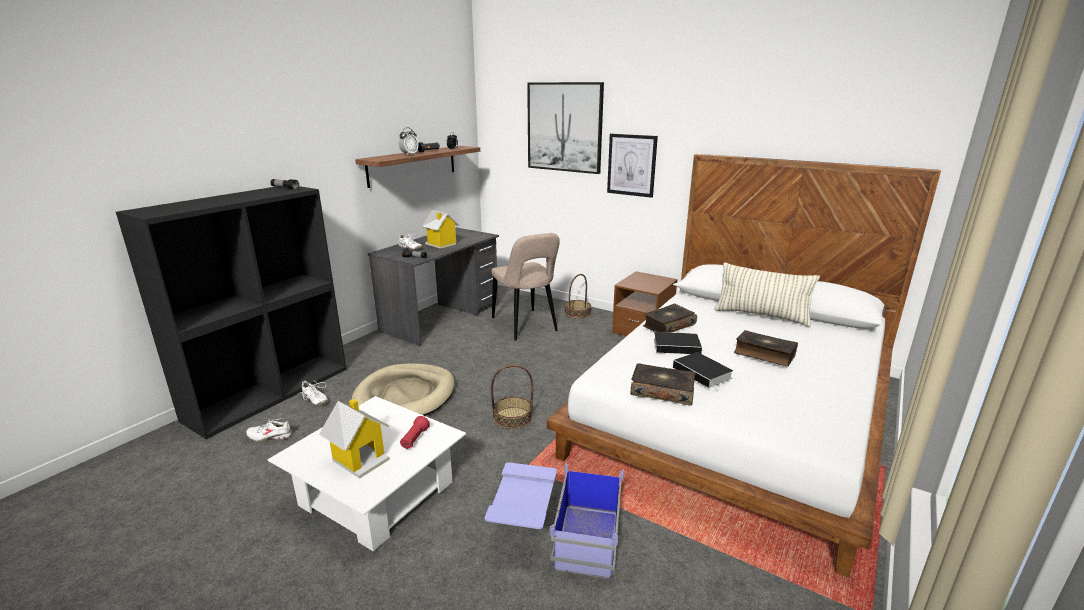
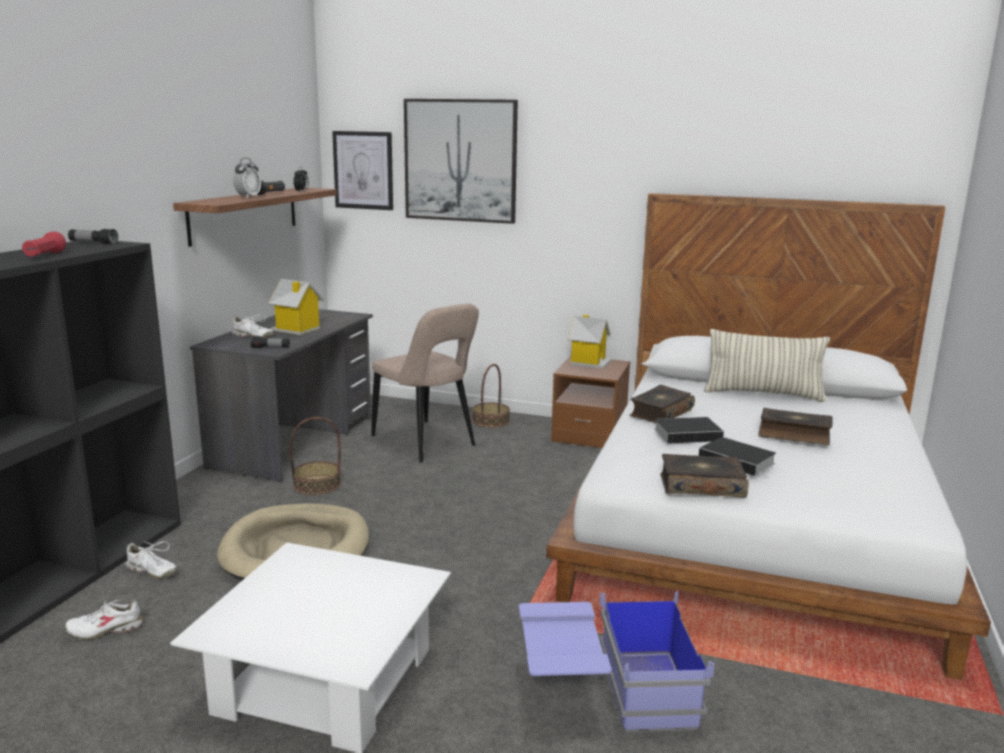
camera: 15 degrees left, 5 degrees down
(360, 458) = (317, 622): toy house -> toy house (589, 362)
(414, 439) = (382, 588): red flashlight -> red flashlight (44, 255)
(512, 418) = (470, 560): basket -> basket (317, 485)
(631, 165) = (560, 210): picture -> picture (363, 170)

